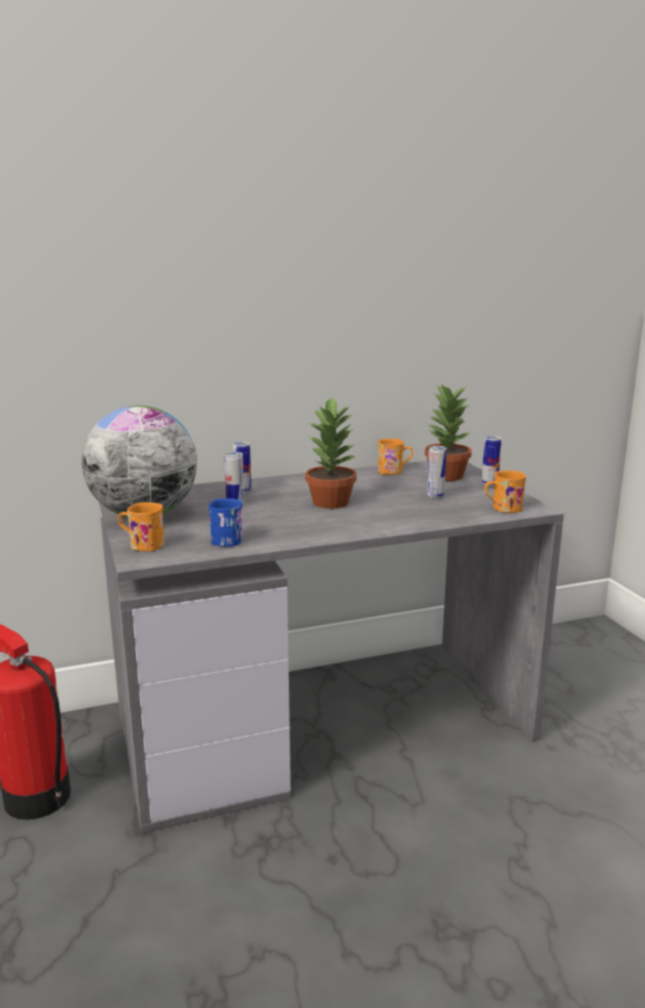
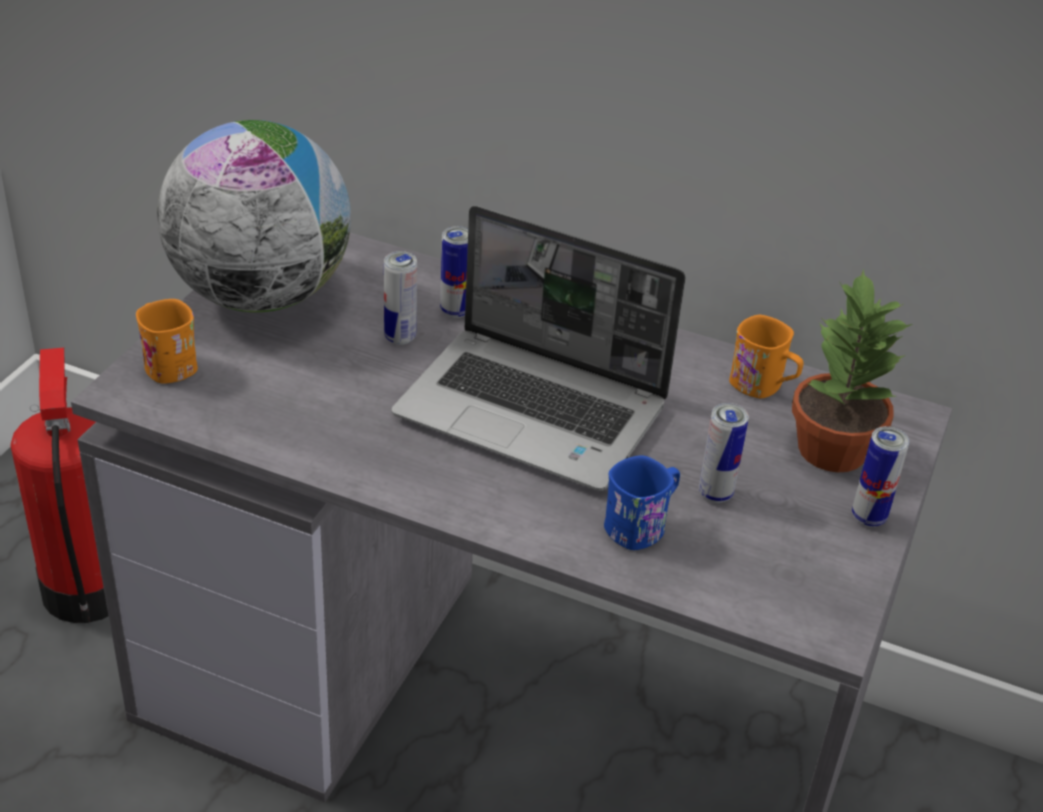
camera: 40 degrees right, 20 degrees up
(228, 539) = (277, 413): blue mug -> blue mug (642, 525)
(331, 502) = (535, 411): potted plant -> laptop
(502, 509) = (772, 595): orange mug -> none

